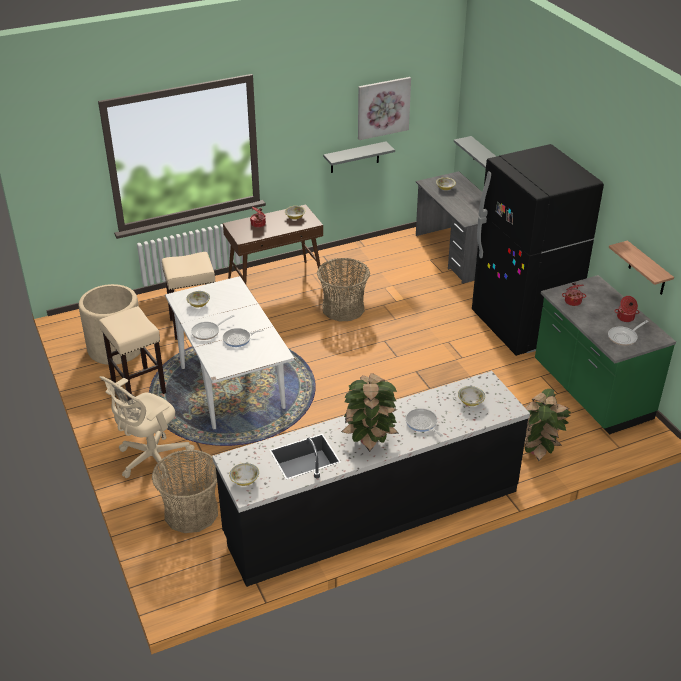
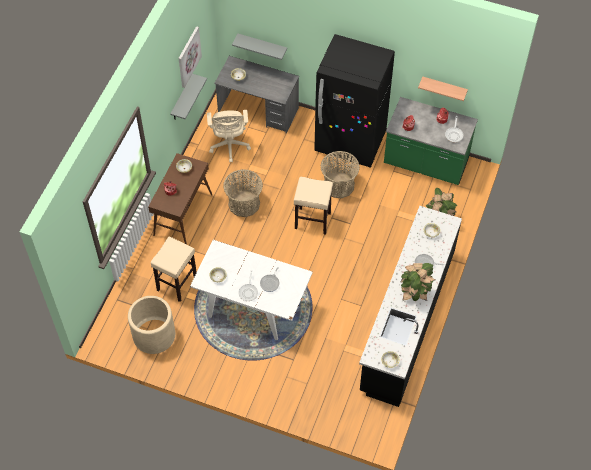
camera: 45 degrees left, 20 degrees up
(138, 387) = (203, 349): beige stool -> beige stool (312, 221)
(150, 459) = (269, 384): beige office chair -> beige office chair (229, 146)
(191, 512) = (327, 394): basket -> basket (339, 185)

